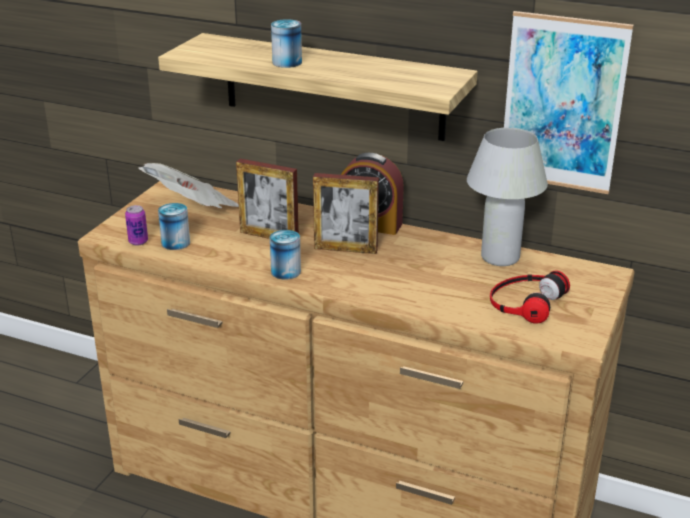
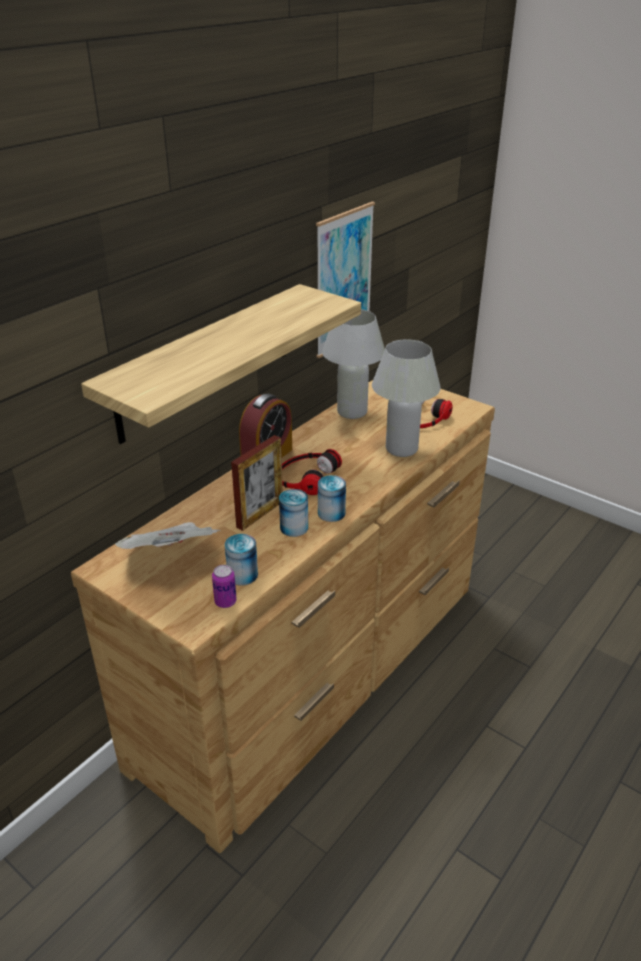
camera: 75 degrees left, 5 degrees up
(287, 62) = (224, 349): can -> can (294, 527)
(345, 249) = (305, 476): picture frame -> headphones
(436, 298) = (401, 449): none -> white table lamp

